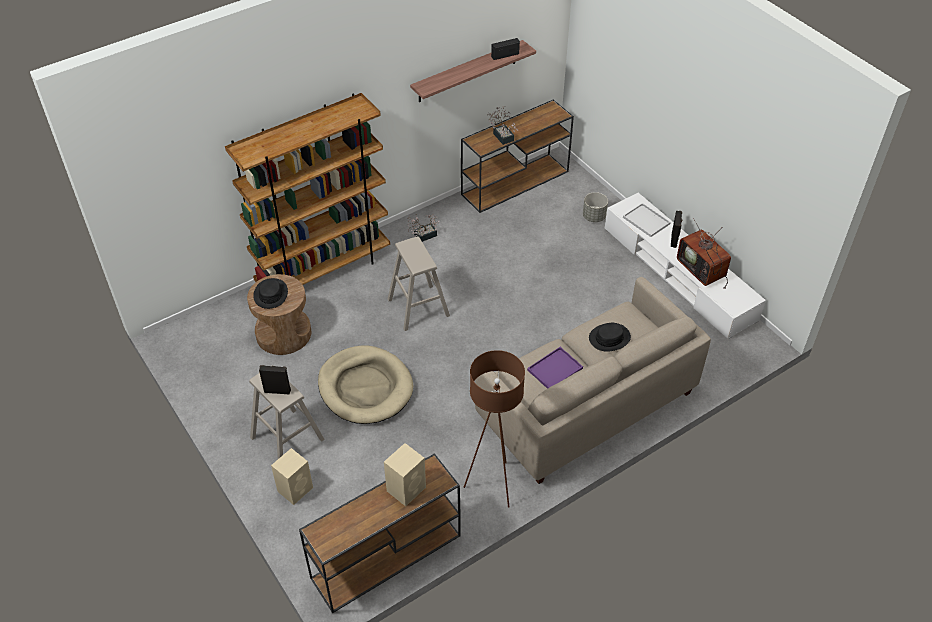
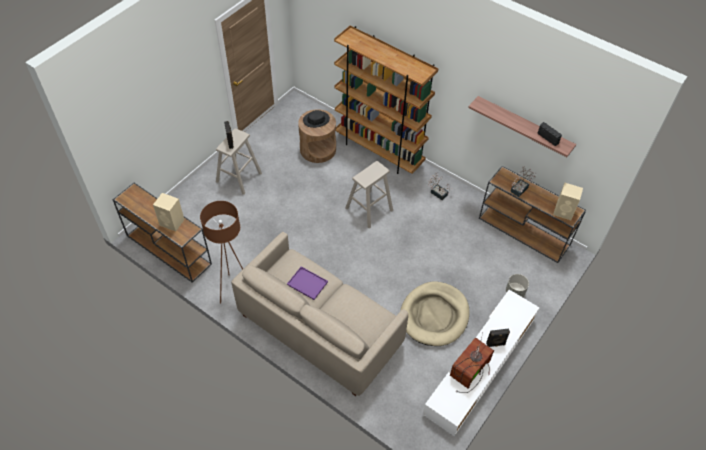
camera: 70 degrees right, 5 degrees up
(296, 489) = (204, 193): beige speaker -> beige speaker (564, 212)
(365, 387) = (290, 202): beige dog bed -> beige dog bed (434, 315)
(609, 338) = (349, 310): black hat -> none
(645, 220) = (508, 319): white tray -> none

